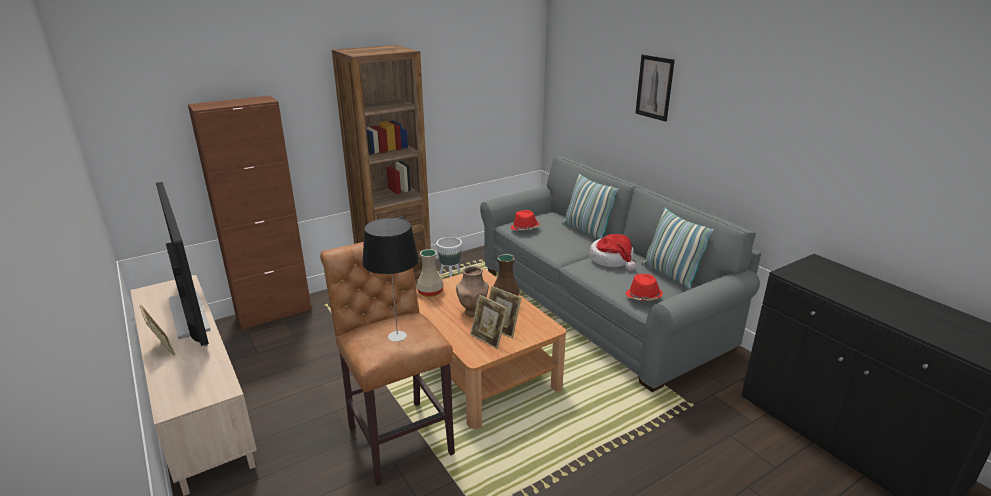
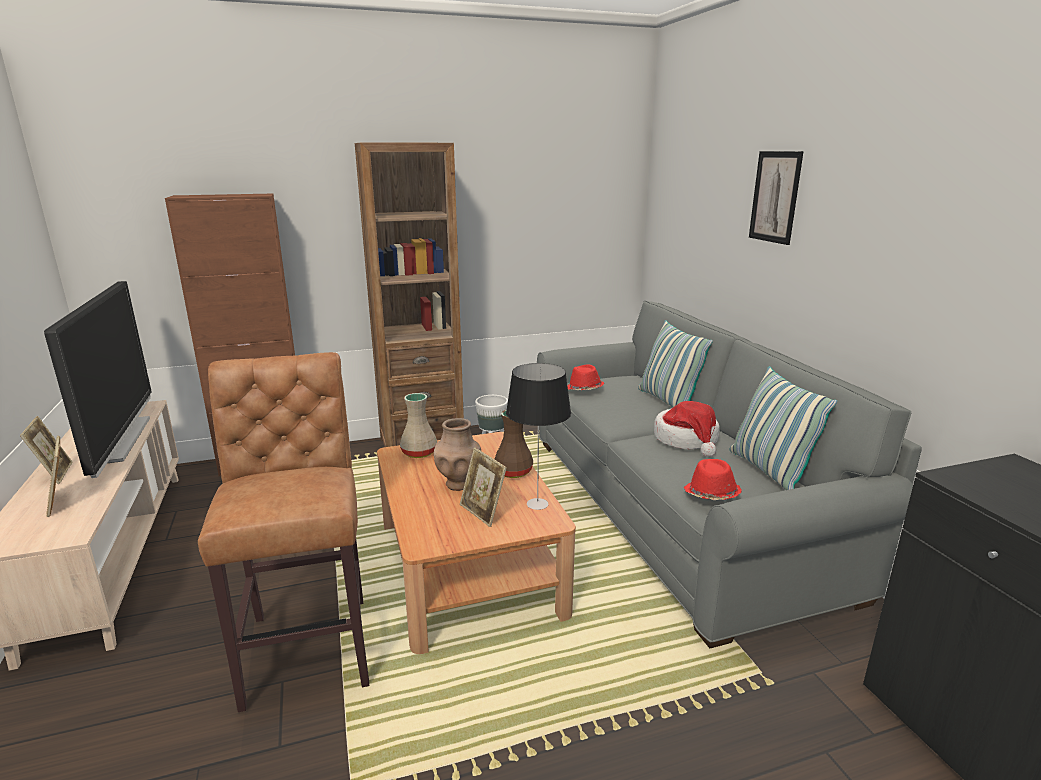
camera: 15 degrees right, 5 degrees down
(397, 335) = (281, 491): table lamp -> table lamp (537, 503)
(488, 339) = (455, 523): picture frame -> picture frame (61, 502)

